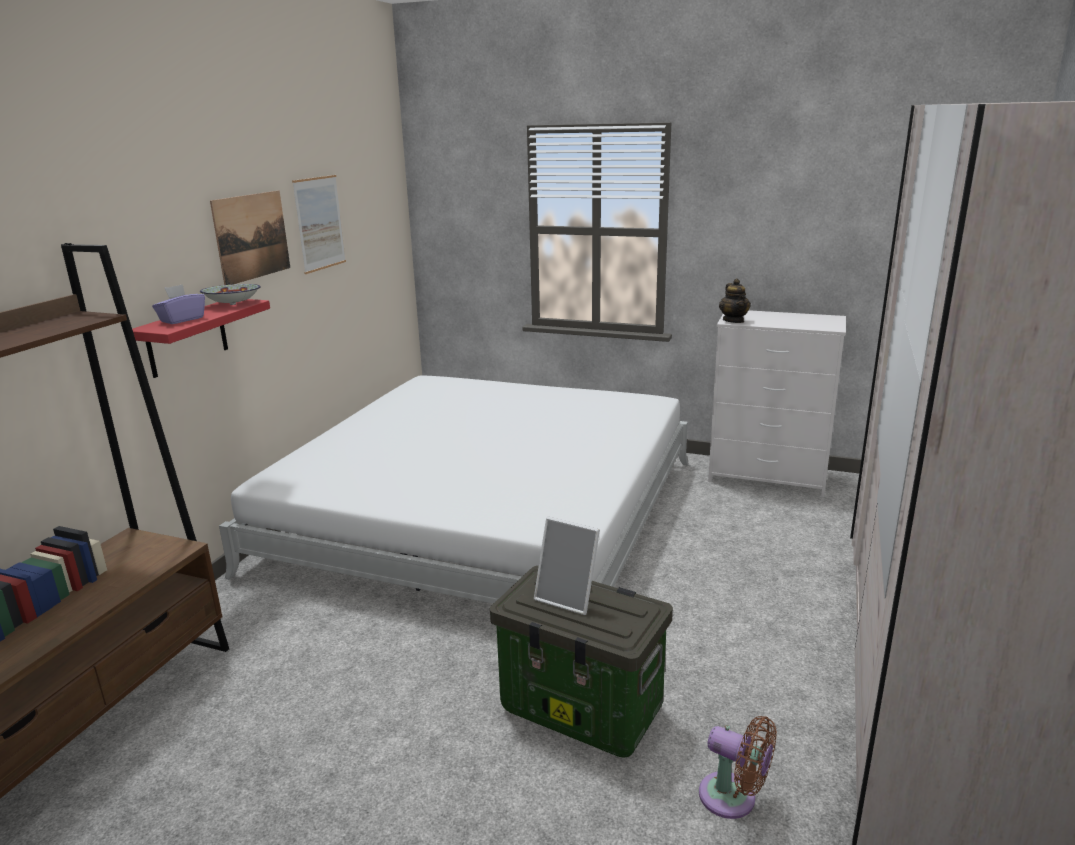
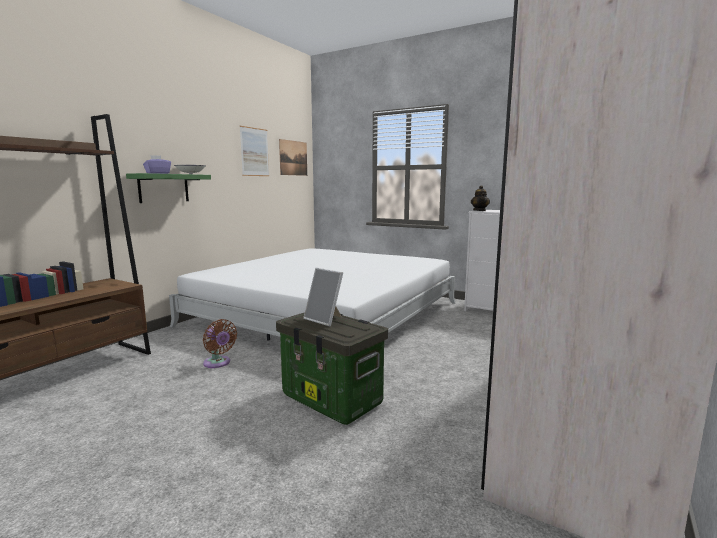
camera: 10 degrees right, 10 degrees down
(187, 338) = (163, 188): red shelf -> green shelf
(252, 236) = (211, 147): picture -> picture (293, 158)
(733, 798) = (408, 455): brown fan -> brown fan (218, 363)

